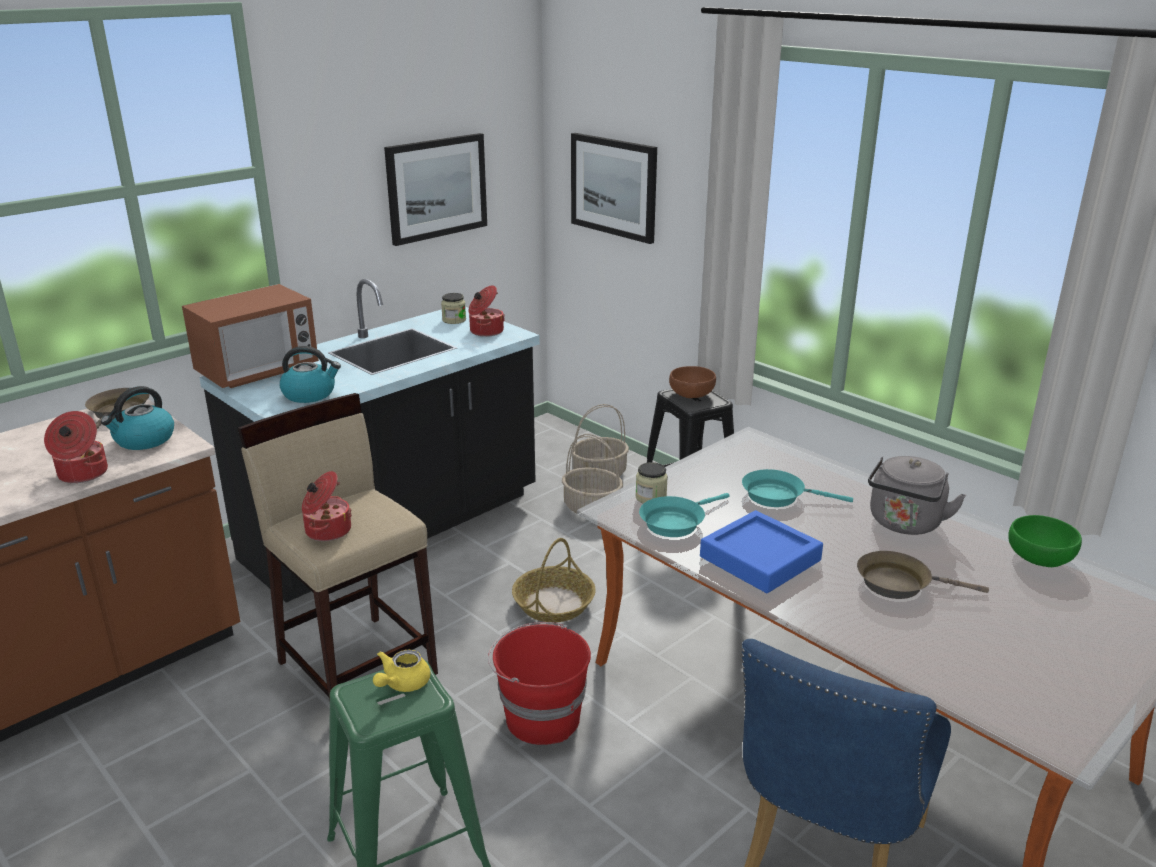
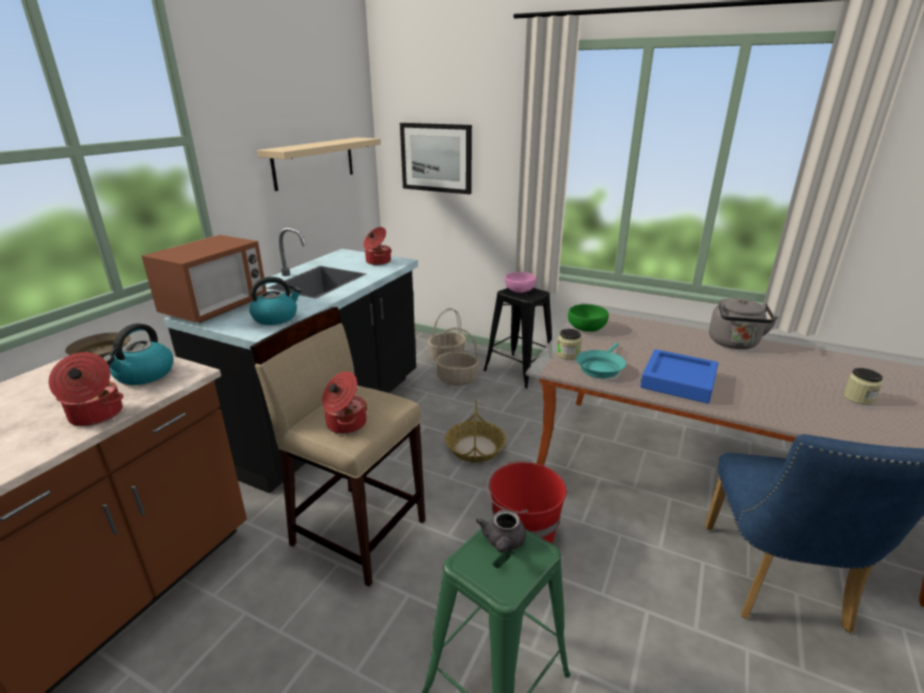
camera: 20 degrees left, 0 degrees up
(402, 684) = (503, 542): yellow teapot -> grey teapot
(436, 188) = (314, 162): picture -> beige shelf
(454, 320) = (347, 258): jar -> jar (858, 398)
(692, 394) = (520, 290): brown bowl -> pink bowl
(778, 496) = (645, 340): turquoise frying pan -> none
(899, 584) = (774, 380): brown frying pan -> none
(1040, 556) = (825, 349): green bowl -> green bowl (586, 327)

